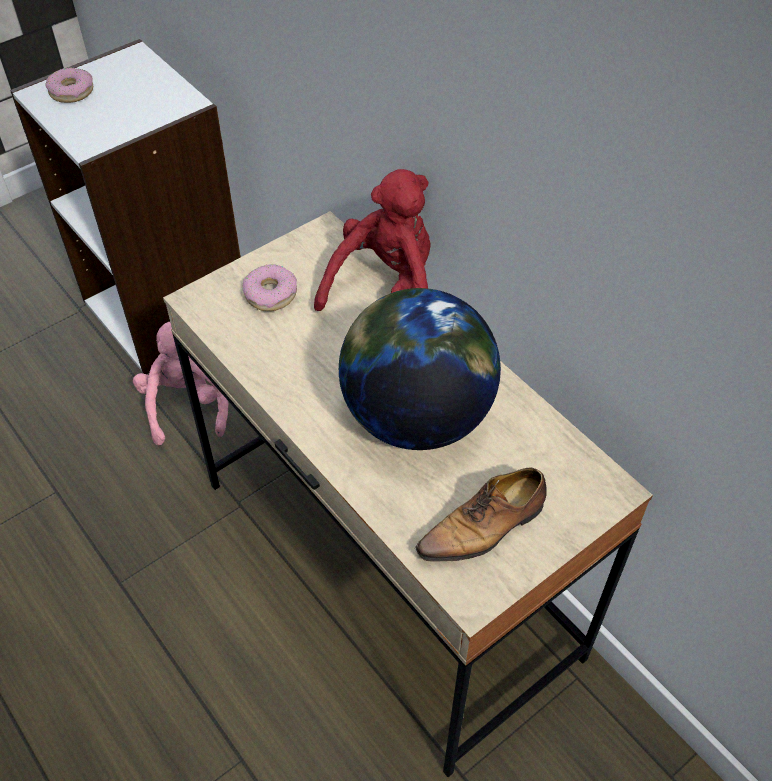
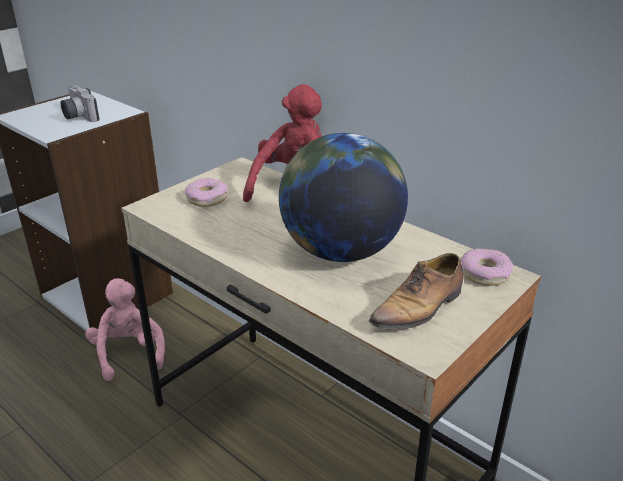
camera: 10 degrees left, 20 degrees down
(72, 91) = (39, 113): donut -> donut (484, 273)
(122, 105) = (78, 116): none -> camera

